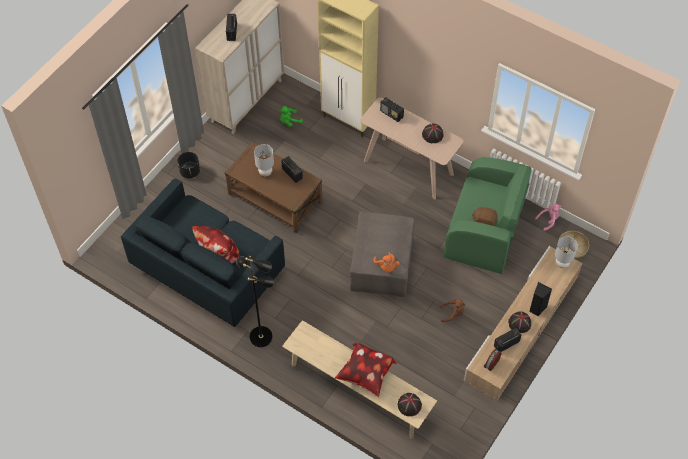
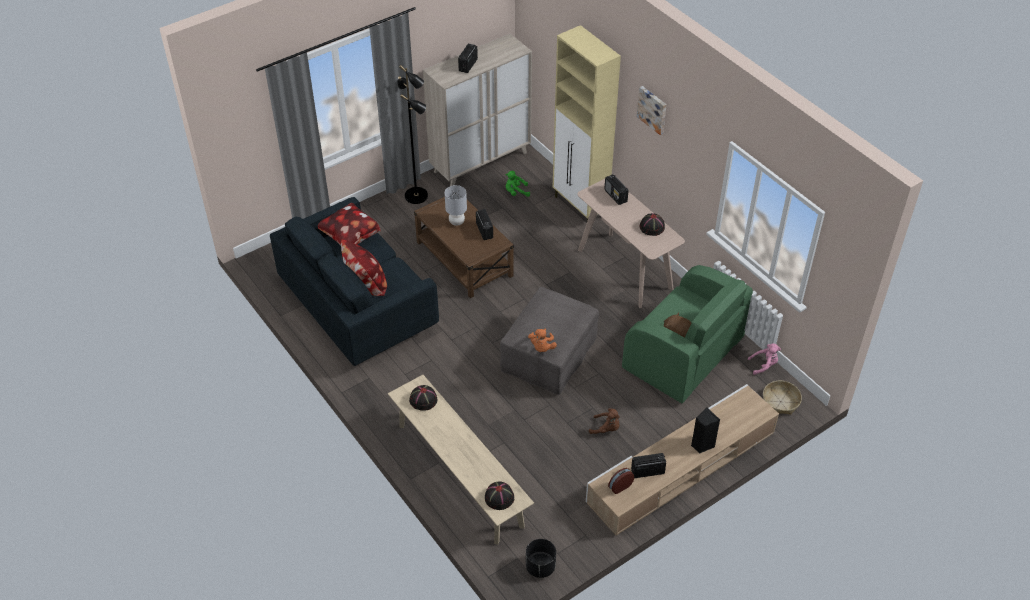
camera: 20 degrees right, 10 degrees down
(190, 172) = (388, 211): black planter -> black planter (540, 567)
(261, 336) = (381, 388): black floor lamp -> black floor lamp (417, 196)
(366, 376) = (465, 451): pillow -> pillow (349, 238)
(415, 42) = (653, 109): none -> picture
(519, 323) = (673, 454): black hat -> black hat (423, 400)
(562, 263) = (753, 407): grey table lamp -> none

